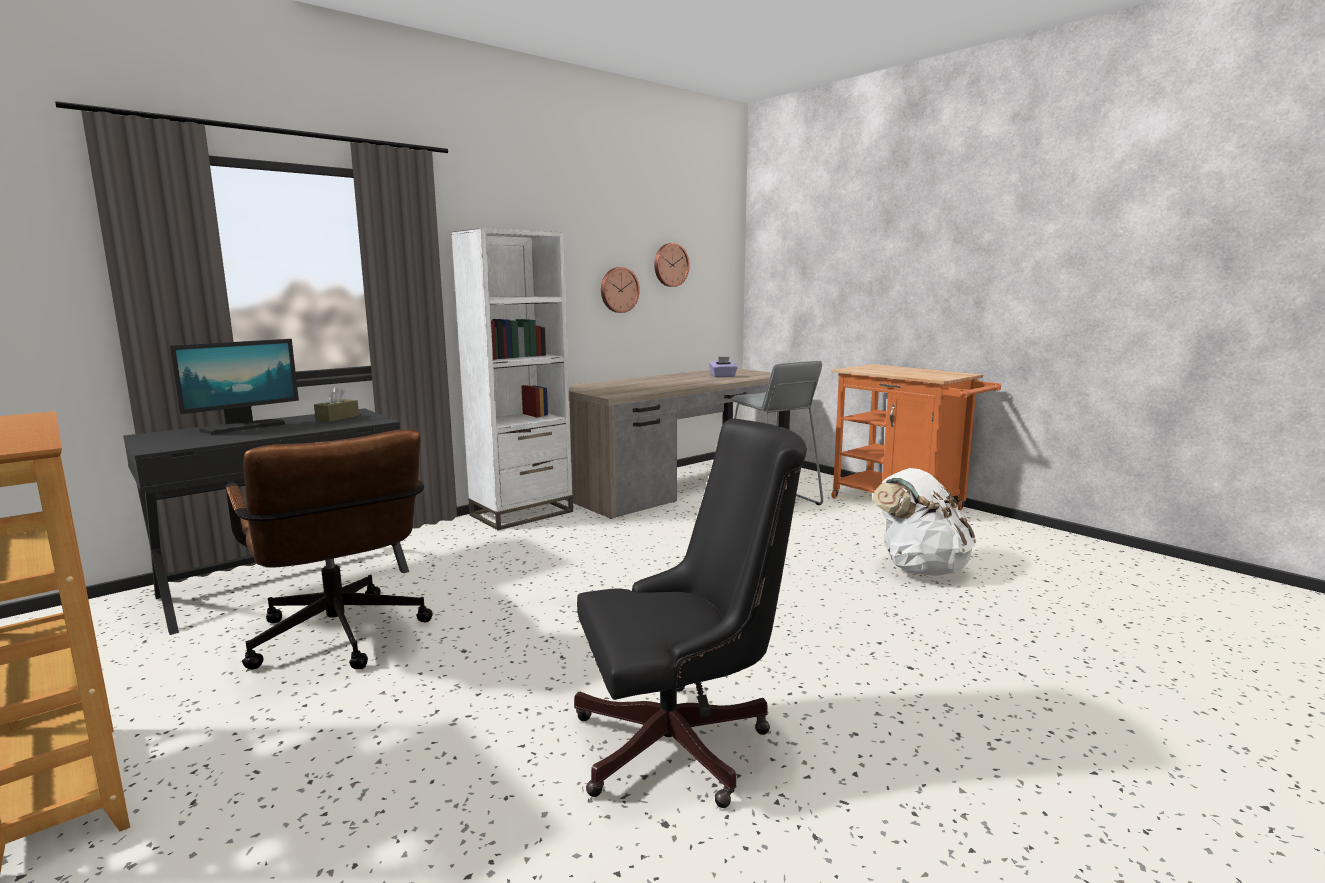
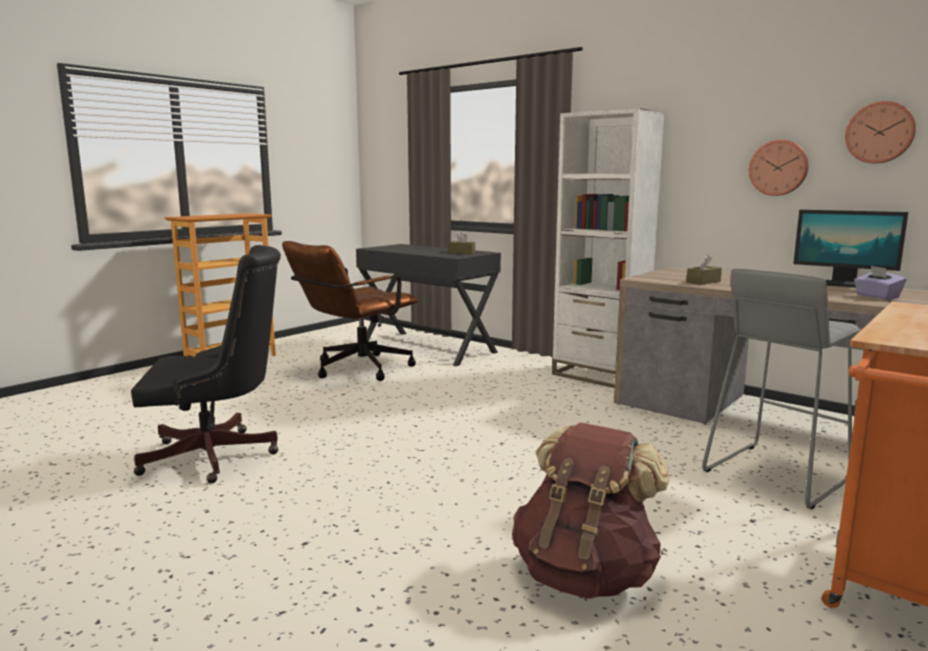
camera: 80 degrees right, 0 degrees up
(244, 427) = (426, 248): monitor -> monitor (842, 285)
(642, 388) = (703, 282): none -> brown tissue box
(684, 744) = (218, 456): black office chair -> black office chair turned 75 degrees counterclockwise
(920, 568) = (585, 575): white backpack -> brown backpack

